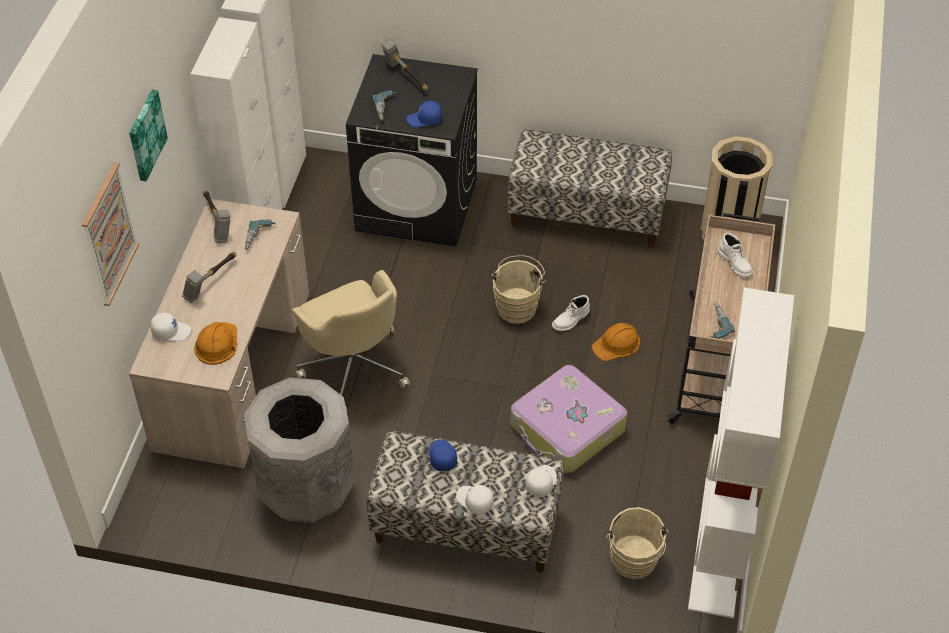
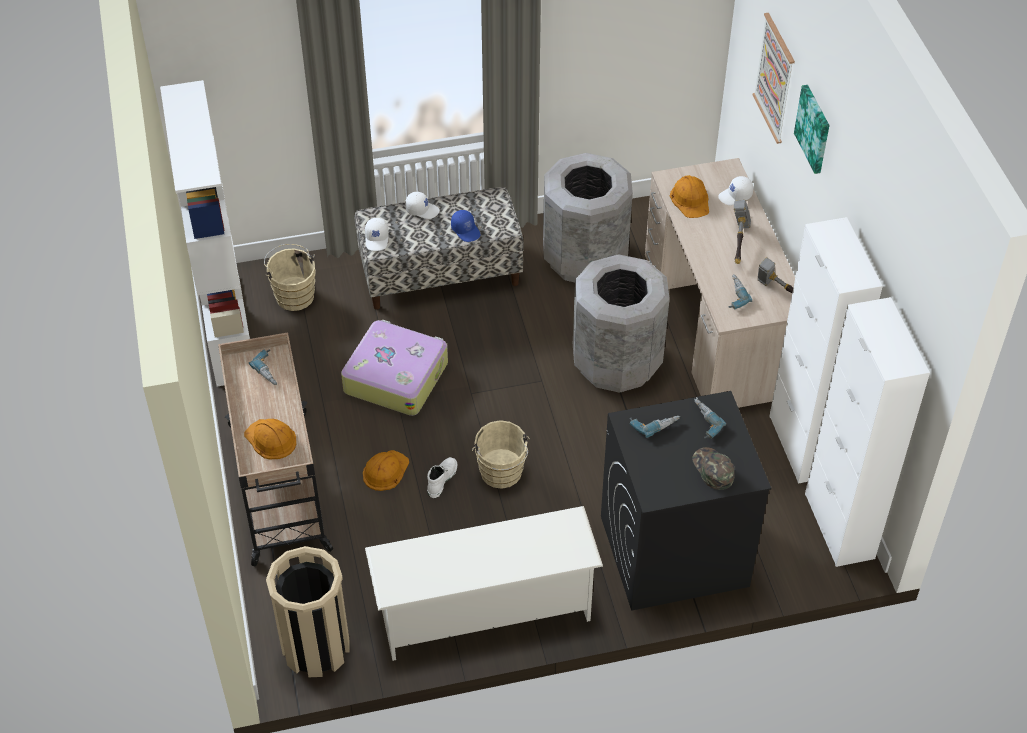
camera: 155 degrees right, 0 degrees up
(353, 366) = (616, 362): beige office chair -> grey trash can
(405, 77) = (712, 470): hammer -> green cap
(424, 120) = (654, 423): blue cap -> power drill
(587, 214) = (484, 611): bench -> white shoe rack
(735, 263) = (271, 439): white boot -> orange hard hat

